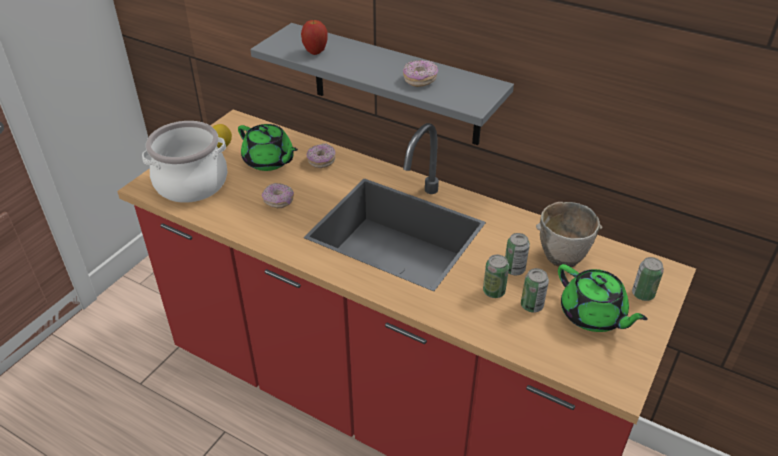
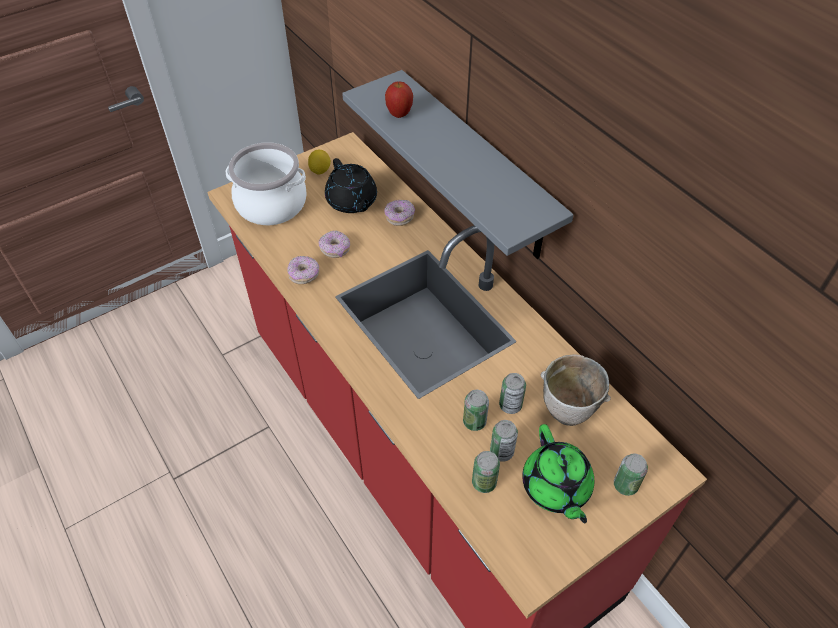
camera: 25 degrees right, 10 degrees up
(269, 161) = (352, 202): green teapot -> black teapot
(420, 80) = (477, 180): donut -> donut (304, 275)
(534, 333) = (484, 482): none -> can

